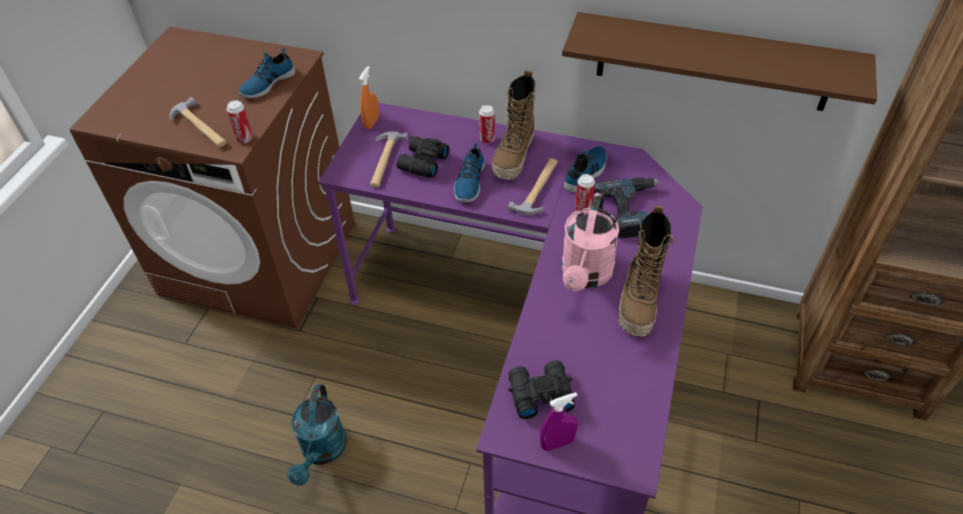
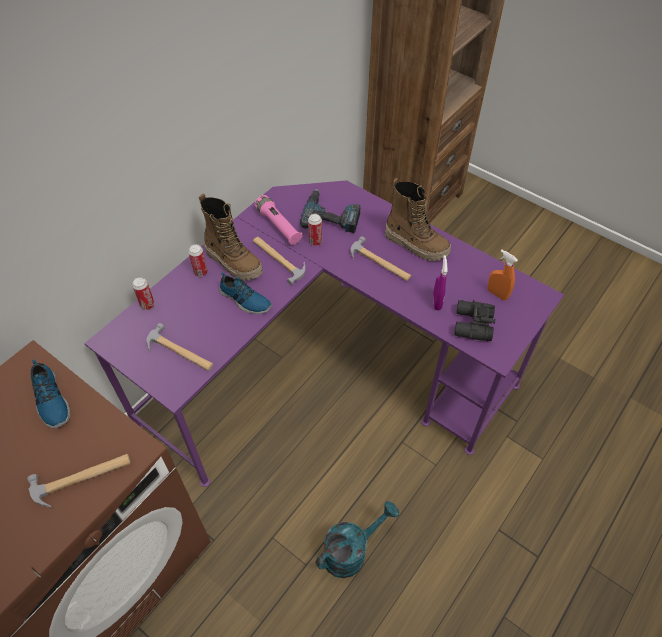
camera: 70 degrees left, 5 degrees up
(245, 138) = (130, 437): can -> can (147, 305)
(322, 452) = (351, 550): turquoise watering can -> turquoise watering can turned 60 degrees counterclockwise
(371, 123) = (120, 348): orange spray bottle -> orange spray bottle (497, 294)
(422, 163) = (201, 325): black binoculars -> none
(557, 443) = (514, 329): purple spray bottle -> purple spray bottle (437, 302)
(585, 275) = (379, 263): pink watering can -> hammer
(586, 173) = (278, 226): shoe -> pink flashlight
(713, 62) = (287, 91): brown shelf -> none

